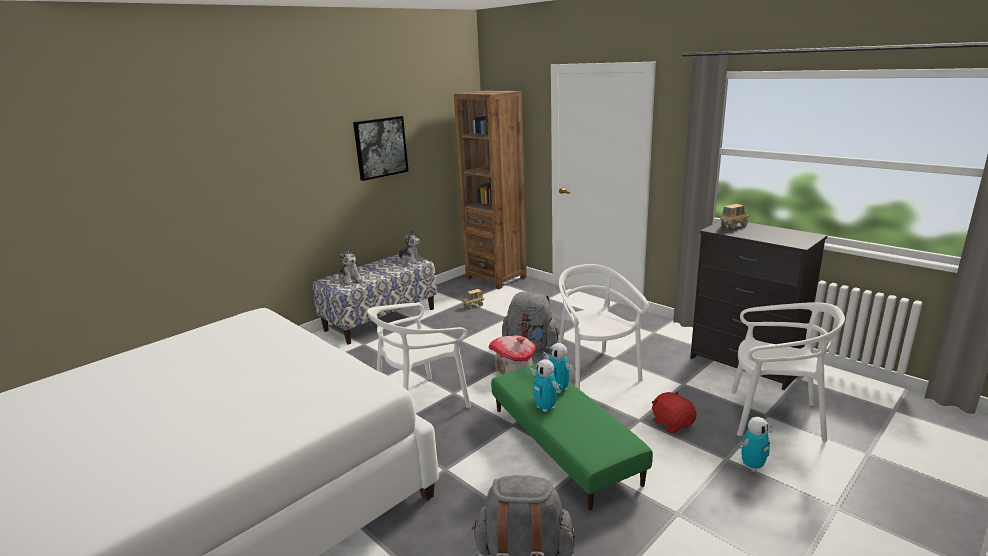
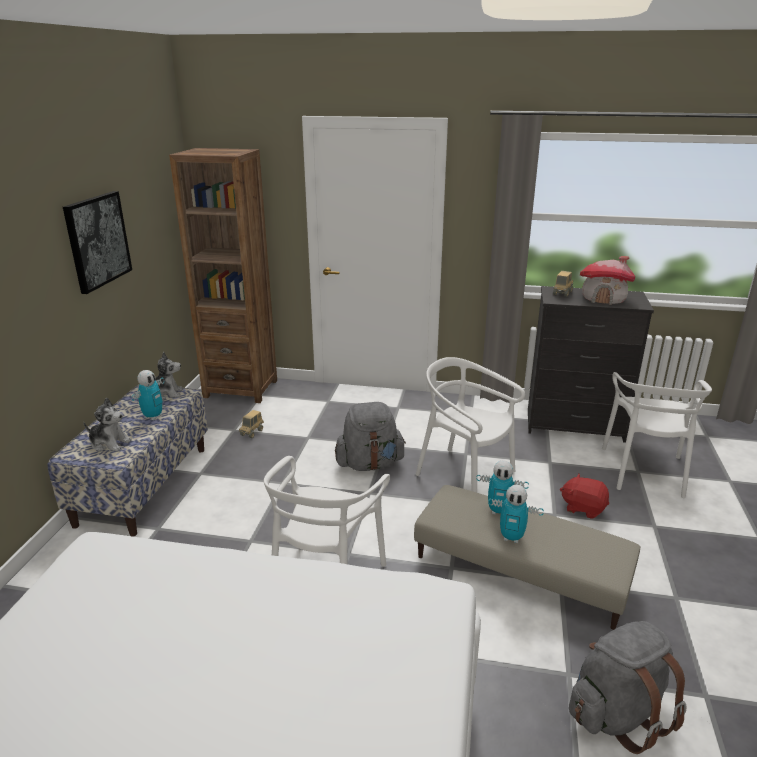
camera: 35 degrees left, 5 degrees up
(513, 369) = (382, 500): toy house -> toy house (604, 298)
(564, 444) = (520, 568): green ottoman -> beige ottoman
(752, 466) = (677, 525): toy robot -> toy robot (153, 416)
(774, 417) = (644, 471): white chair -> white chair turned 120 degrees clockwise

